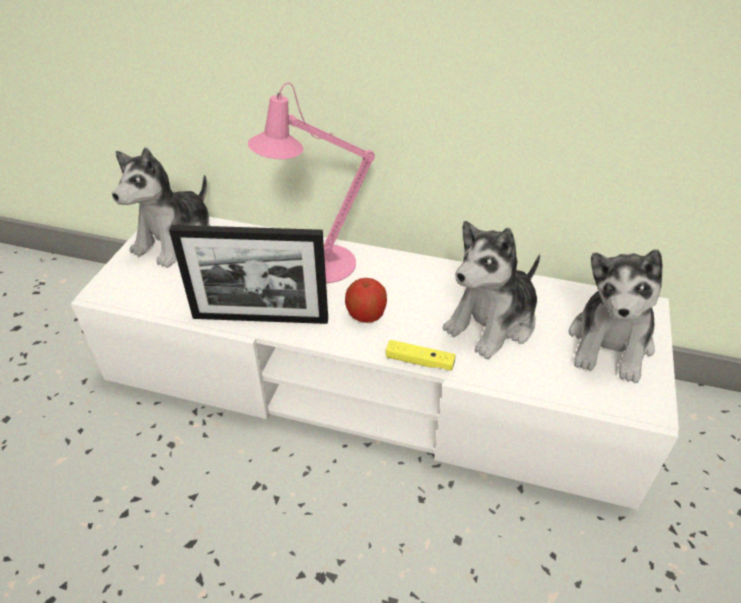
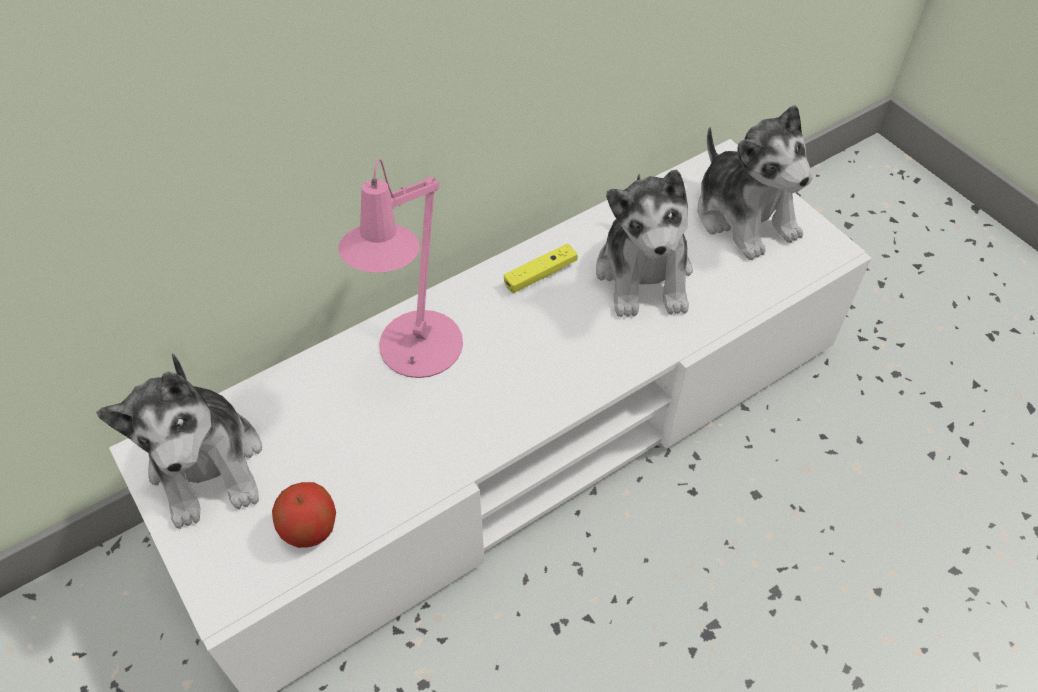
camera: 50 degrees left, 10 degrees up
(260, 318) = (448, 458): picture frame -> none
(366, 315) = (538, 363): apple -> apple (309, 529)
(419, 361) = (641, 364): yellow game controller -> yellow game controller (540, 274)

